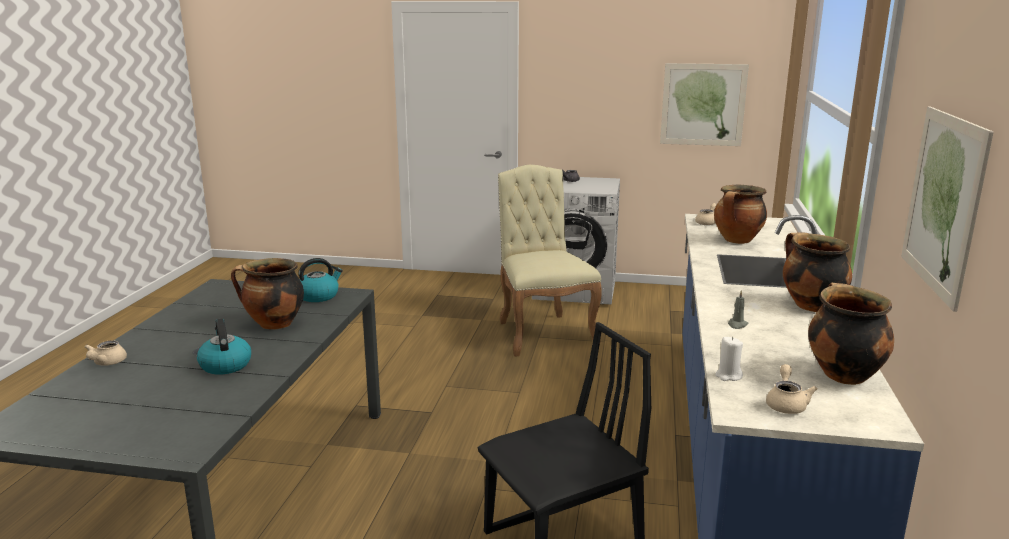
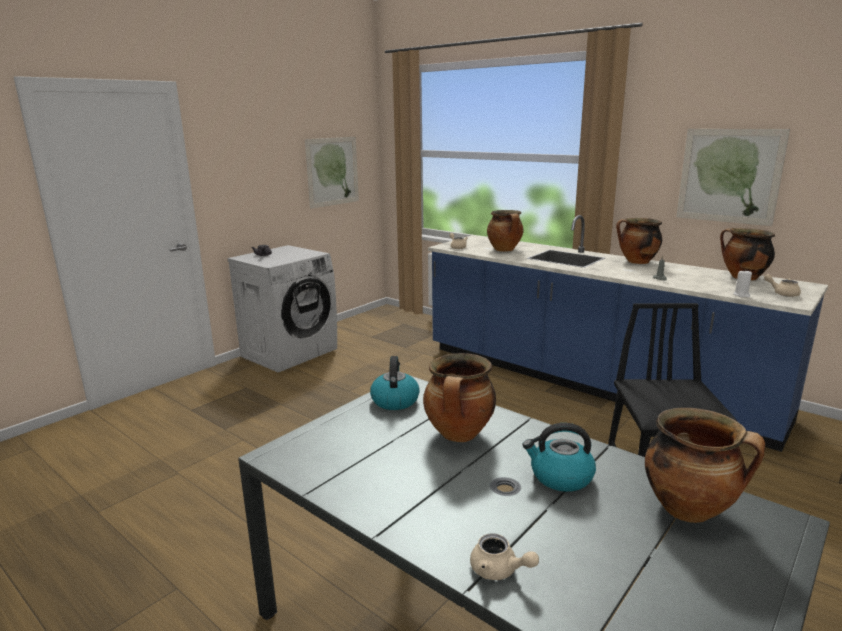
camera: 60 degrees left, 0 degrees up
(194, 414) = (690, 509): none -> cooking pot
(542, 333) = (344, 387): beige chair -> none

